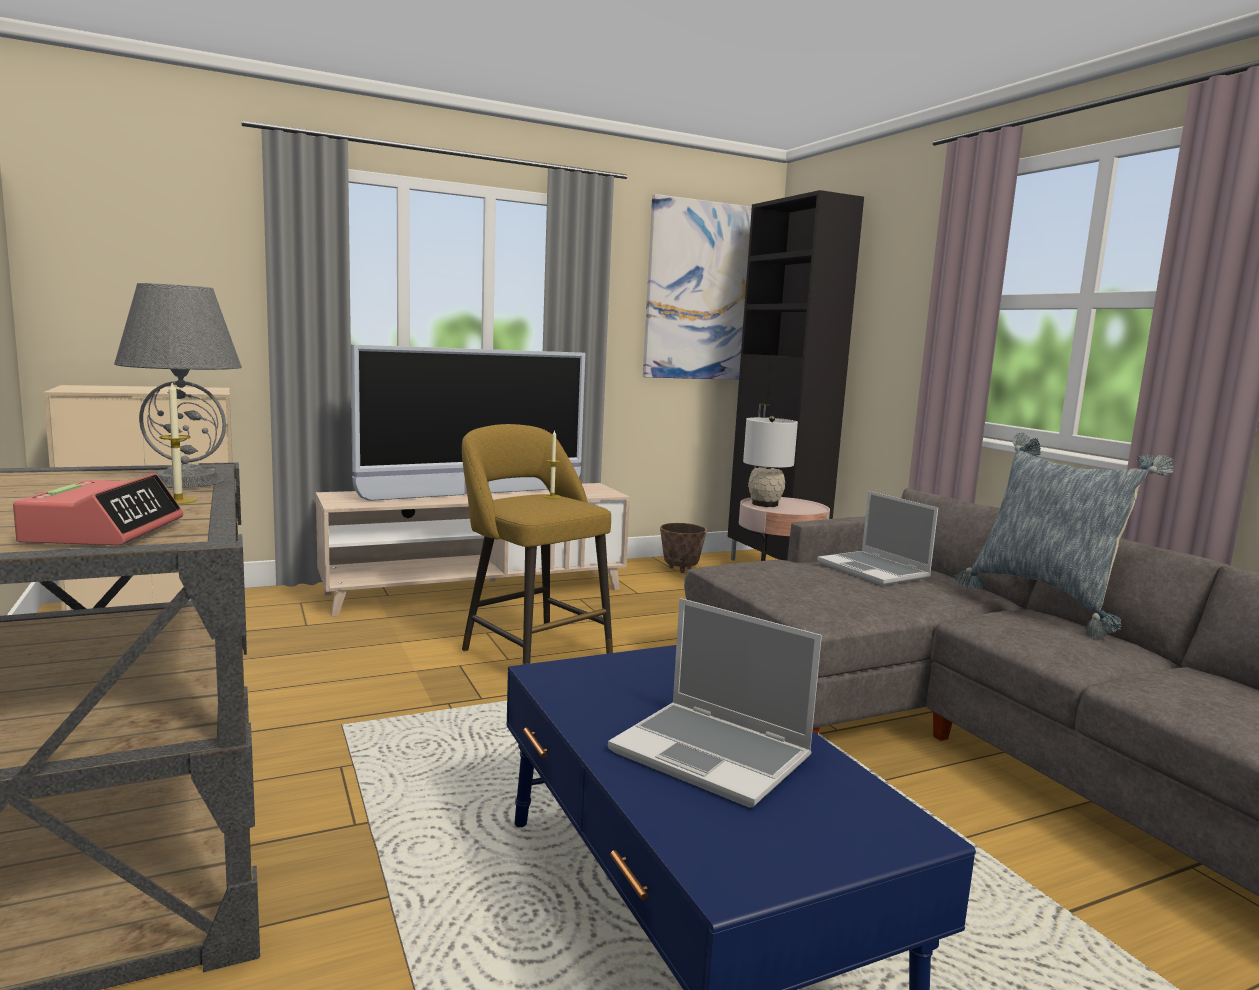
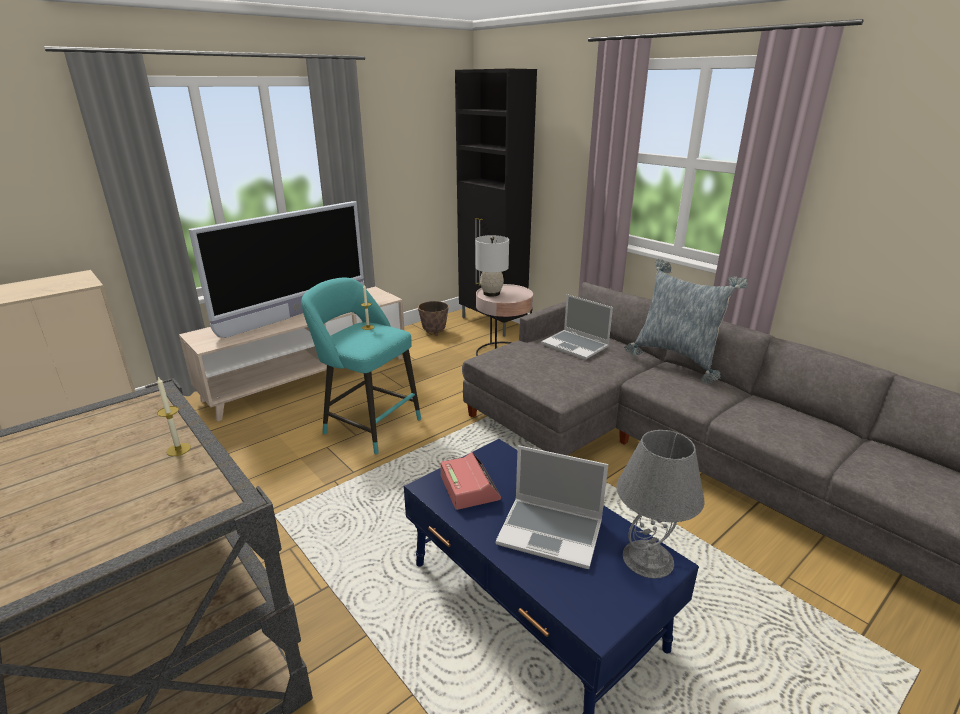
camera: 15 degrees left, 15 degrees up
(105, 530) = (163, 506): alarm clock -> alarm clock (469, 487)
(185, 481) = (159, 418): grey table lamp -> grey table lamp (648, 559)
(531, 651) = (368, 425): yellow stool -> turquoise stool
(704, 292) = (426, 137): picture -> none

